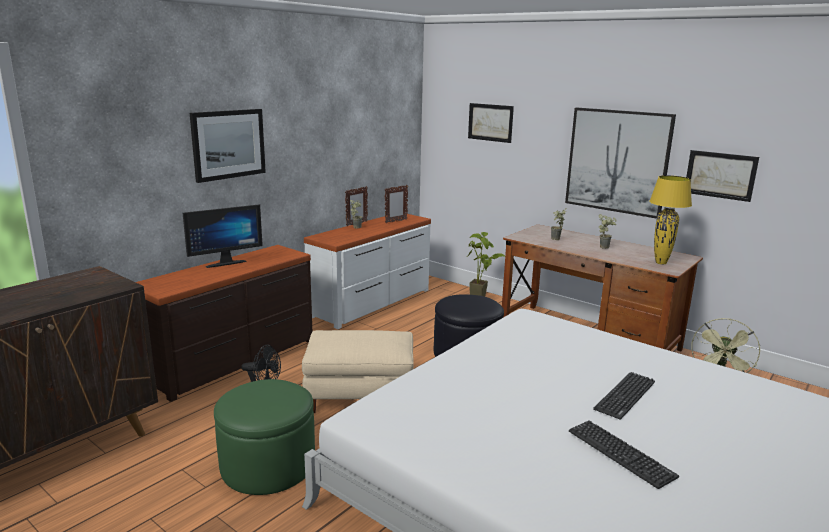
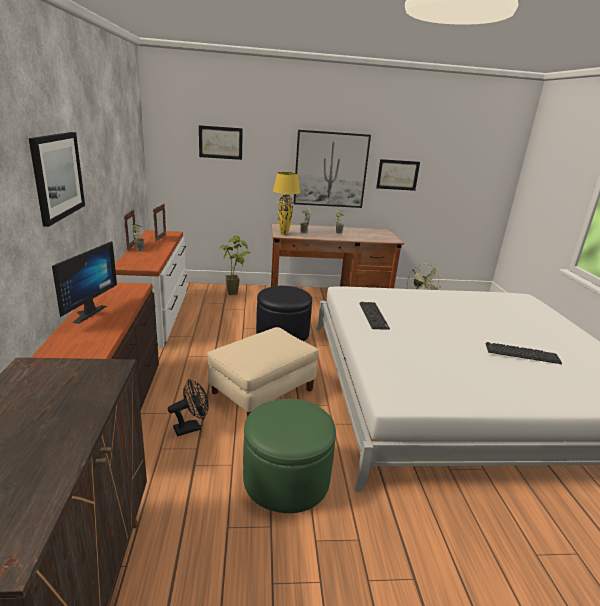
camera: 45 degrees left, 5 degrees up
(625, 395) = (468, 322): keyboard -> keyboard (373, 316)
(661, 263) = (382, 236): yellow table lamp -> yellow table lamp (284, 233)

